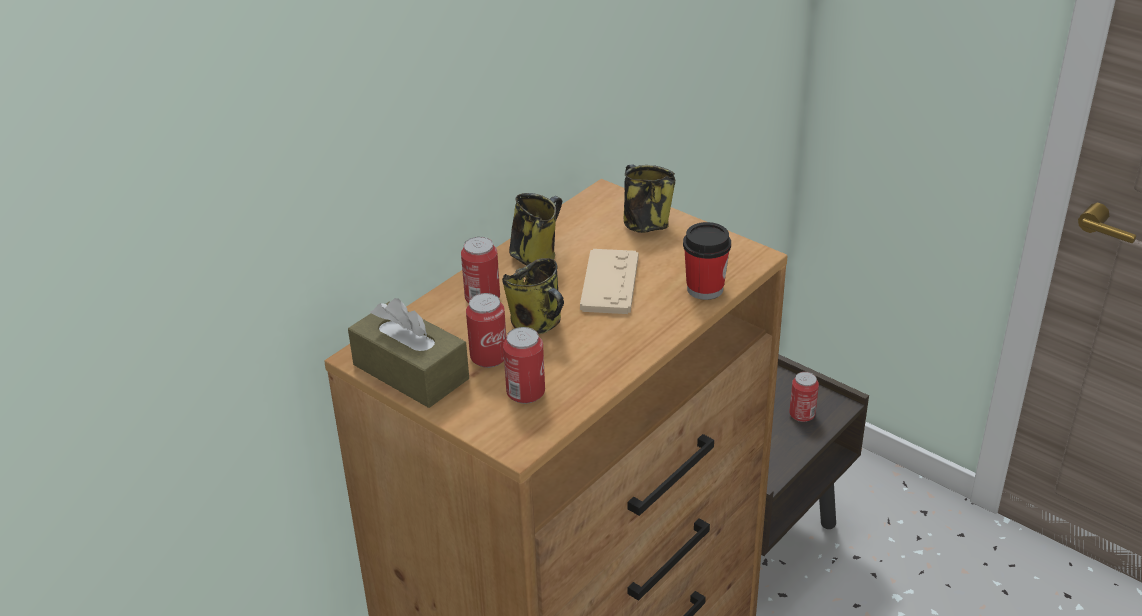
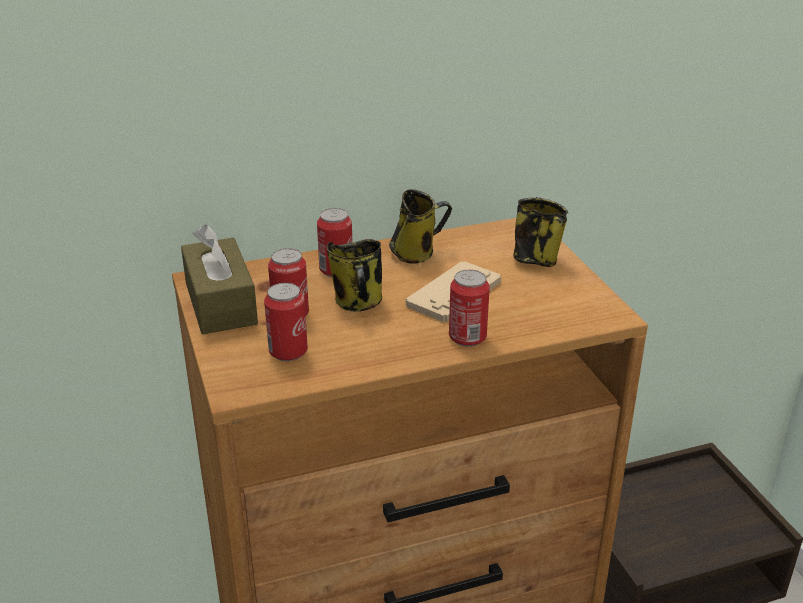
camera: 30 degrees right, 5 degrees down
(705, 289) = (535, 326): cup -> none
(802, 415) = (723, 529): can -> can (467, 338)

